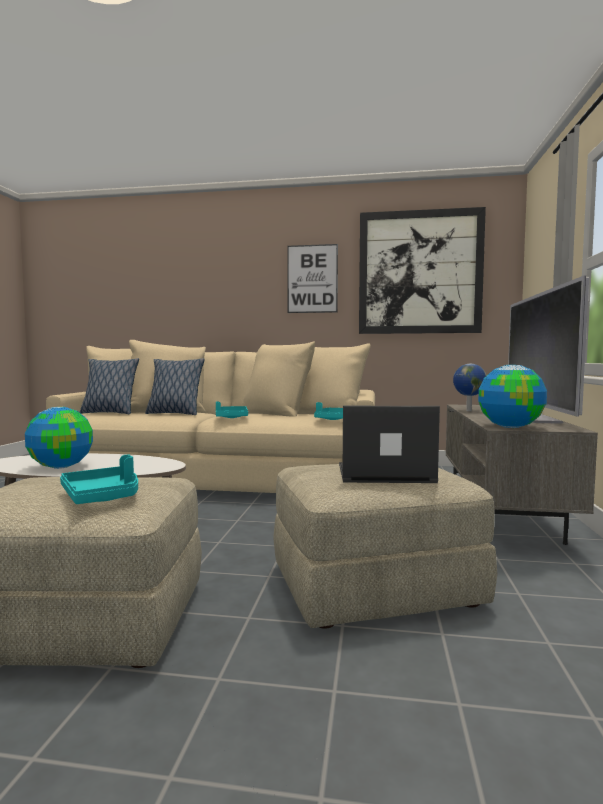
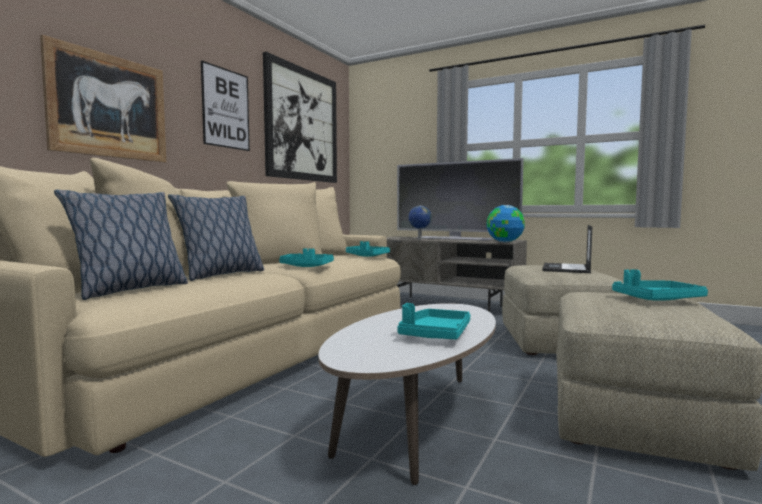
camera: 70 degrees left, 0 degrees up
(61, 467) = (435, 334): globe -> turquoise tray
(215, 299) = (109, 106): none -> picture

